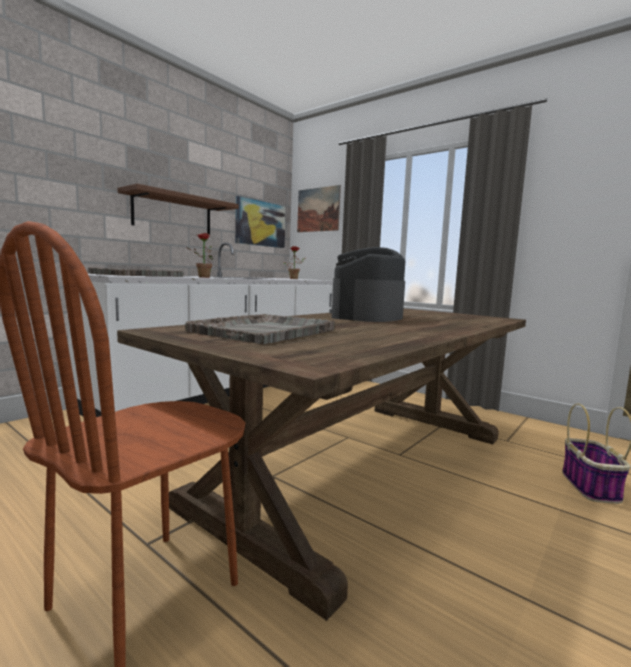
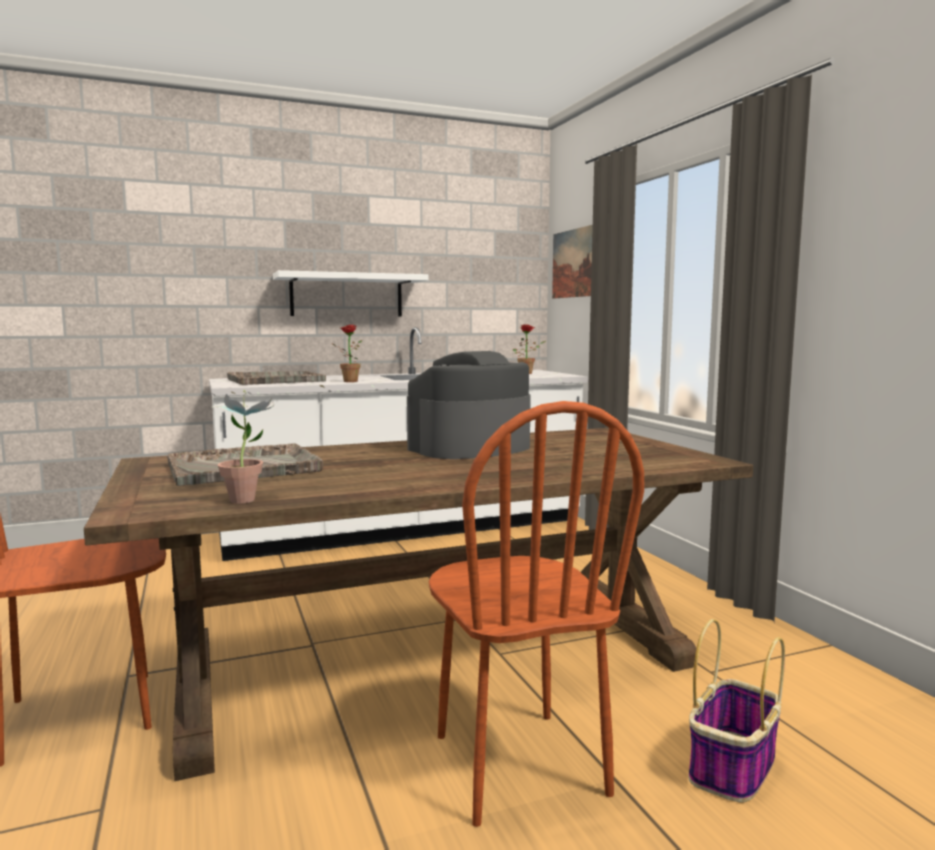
camera: 30 degrees right, 0 degrees up
(173, 214) = (346, 295): brown shelf -> white shelf
(260, 223) = (488, 292): picture -> none
(357, 348) = (248, 498): none -> potted plant
(510, 518) = (518, 764): none -> brown chair

